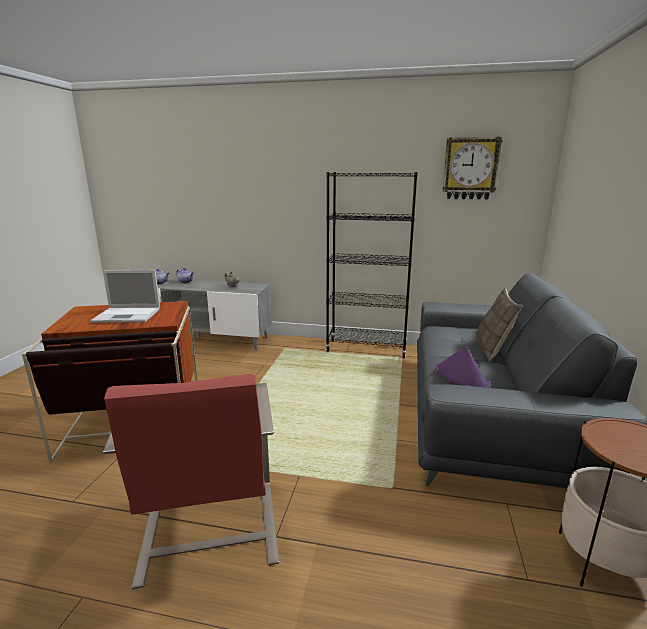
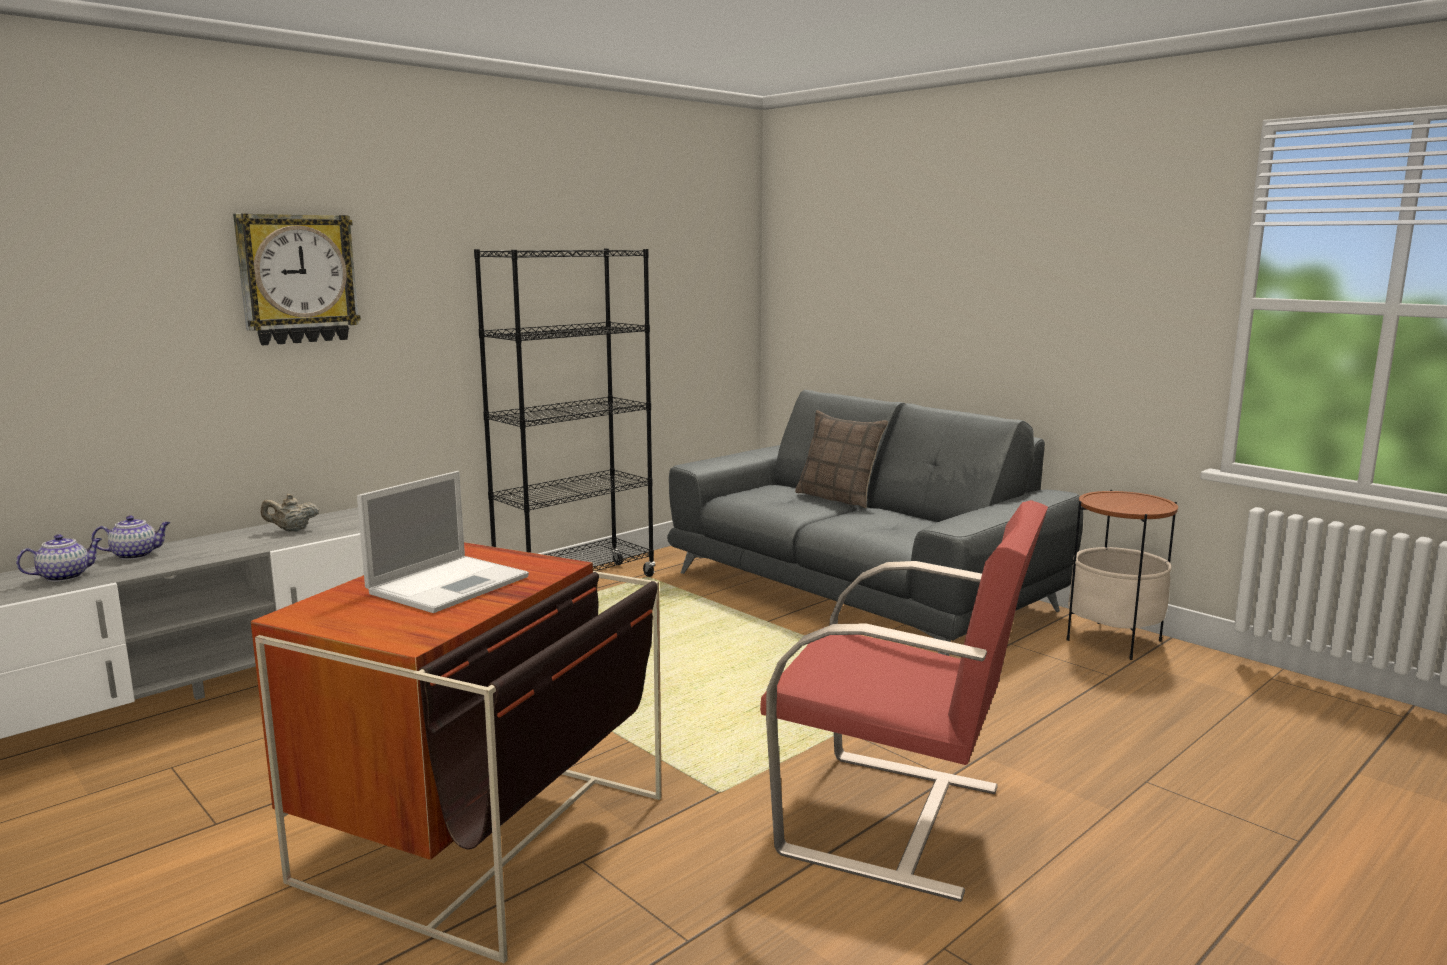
camera: 55 degrees left, 5 degrees down
(461, 377) = (887, 528): purple hat -> none
(470, 168) = (671, 243): wall clock -> wall clock (297, 279)

